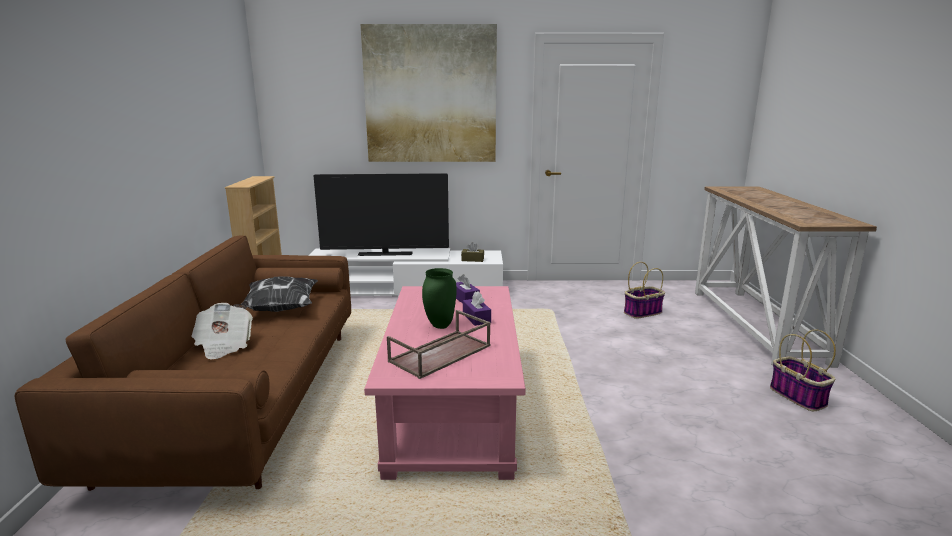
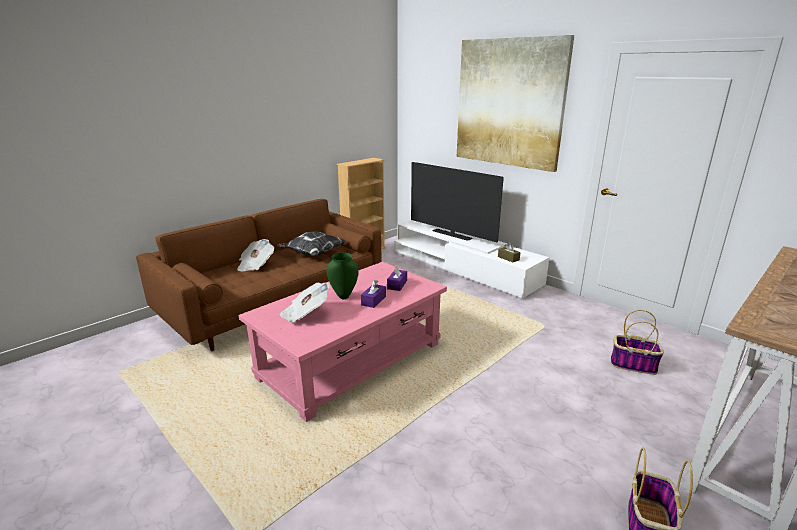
camera: 45 degrees right, 5 degrees up
(440, 354) = (305, 314): brown tray -> newspaper

